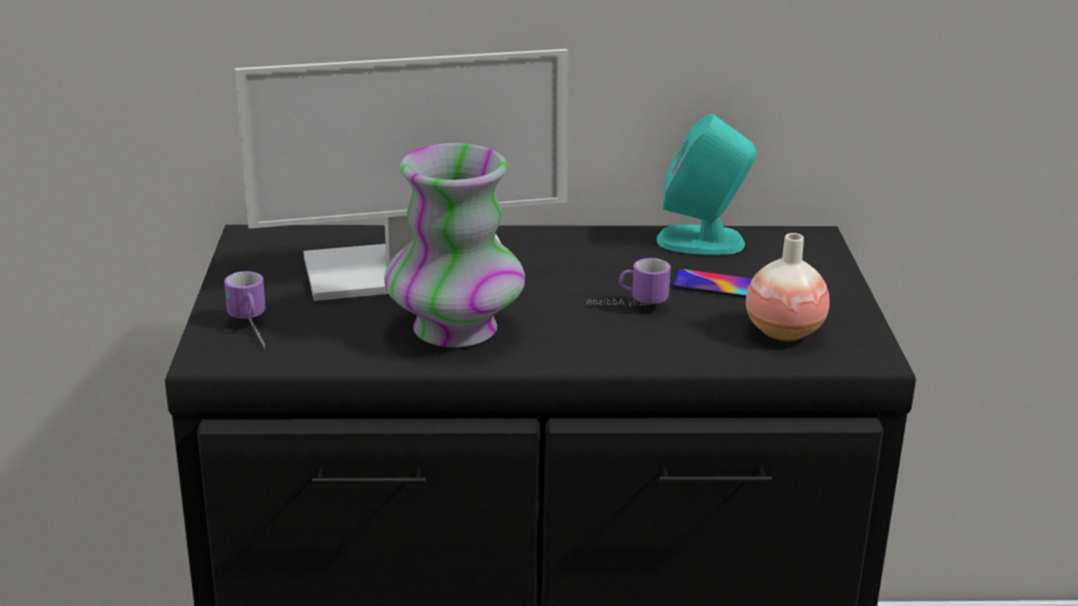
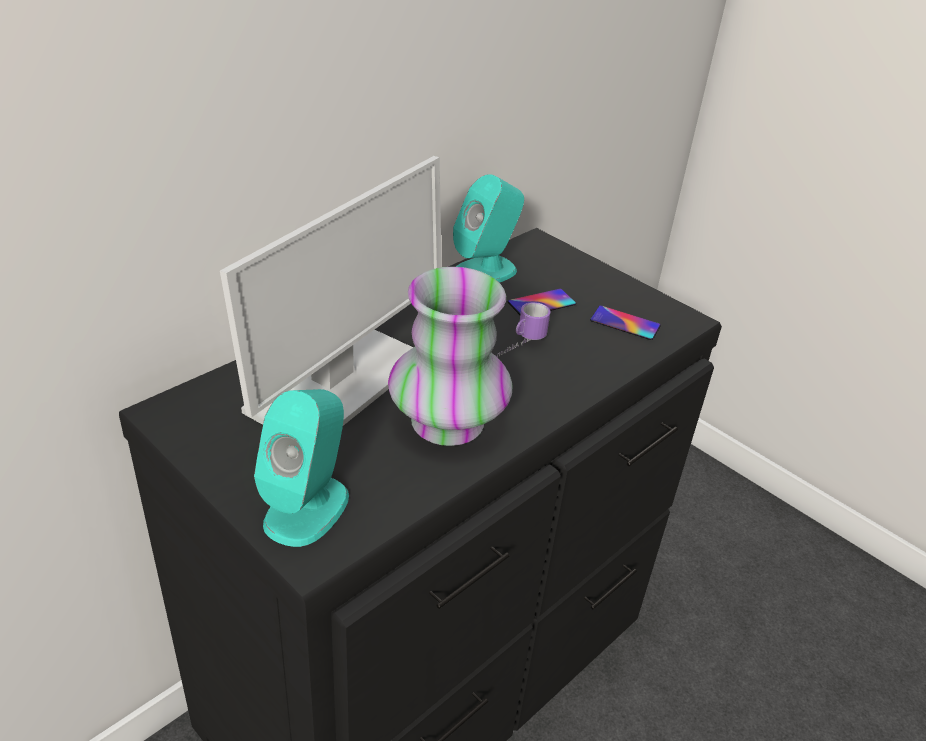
camera: 45 degrees left, 10 degrees up
(252, 331) = (307, 508): mug -> turquoise speaker
(784, 332) = (625, 323): vase -> phone

